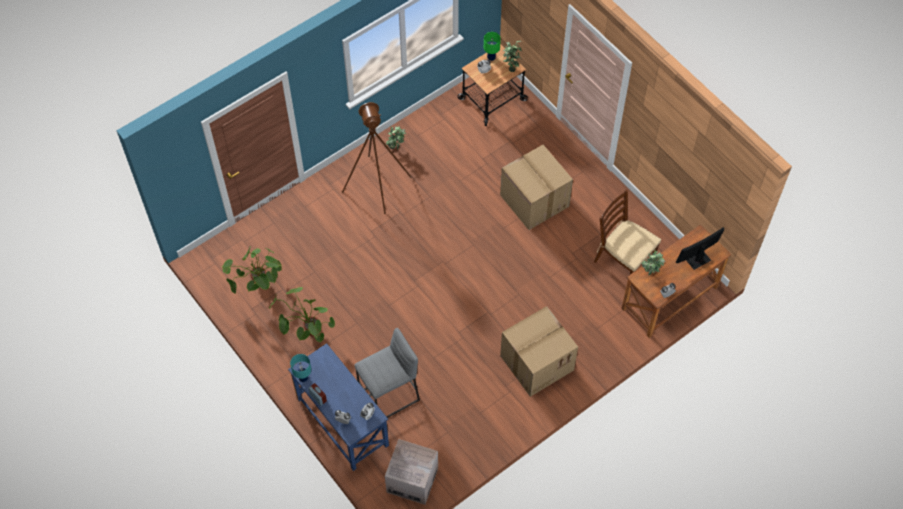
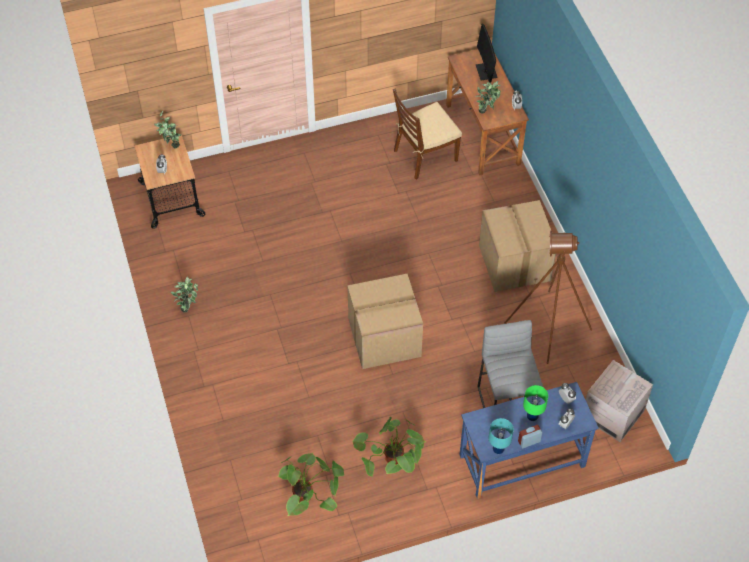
camera: 70 degrees left, 5 degrees down
(376, 184) = (228, 340): brown floor lamp -> brown floor lamp (547, 326)
(491, 58) = (149, 158): green table lamp -> green table lamp (533, 416)
(533, 200) = (319, 205): cardboard box -> cardboard box (383, 339)

